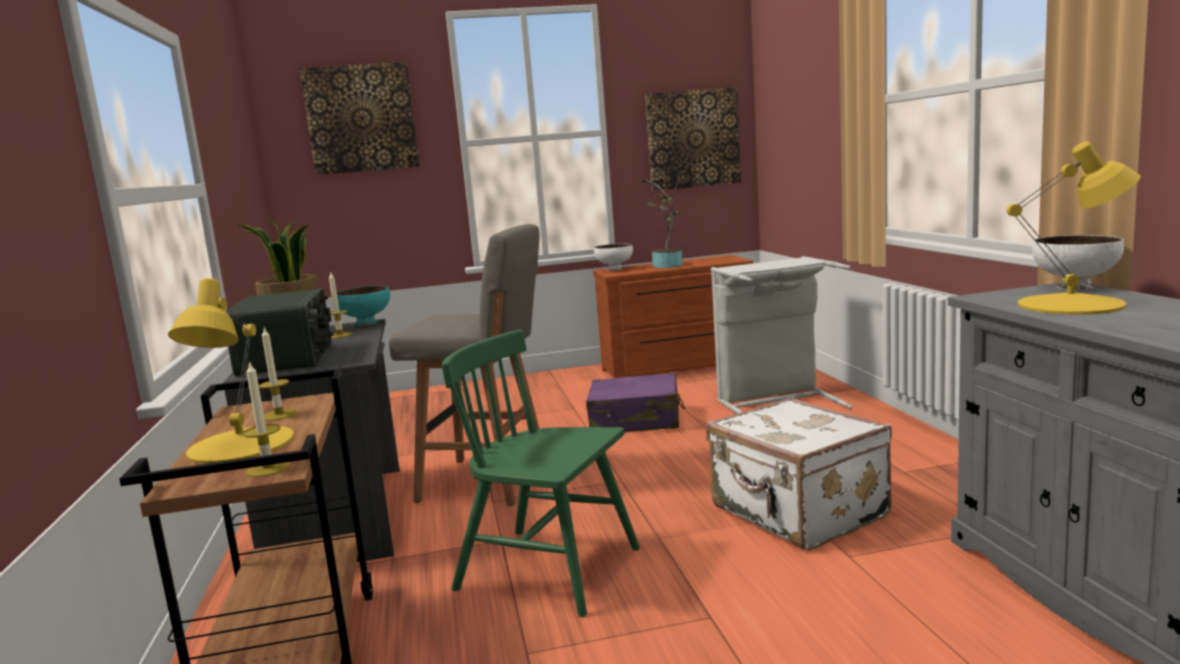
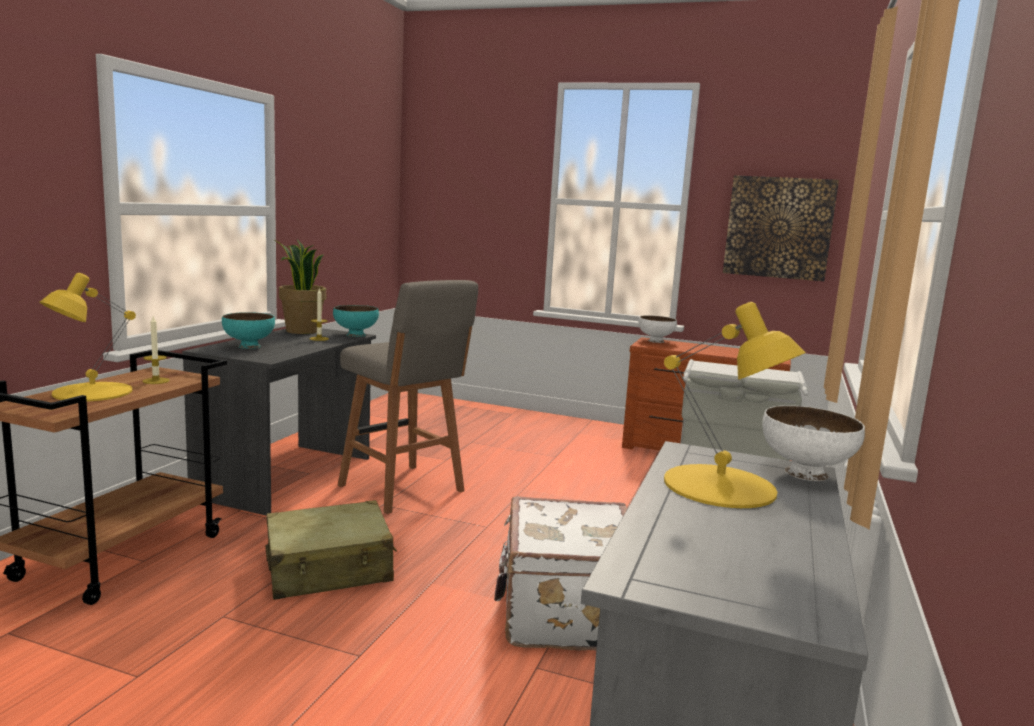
camera: 30 degrees right, 0 degrees up
(268, 468) = (59, 410): candle -> none
(288, 359) = (249, 346): radio -> turquoise bowl
(361, 119) = (476, 169): picture -> none
(549, 569) = (329, 569): green chair -> beige suitcase
(636, 421) = (581, 484): purple suitcase -> none
(667, 266) = (703, 350): potted plant -> none

